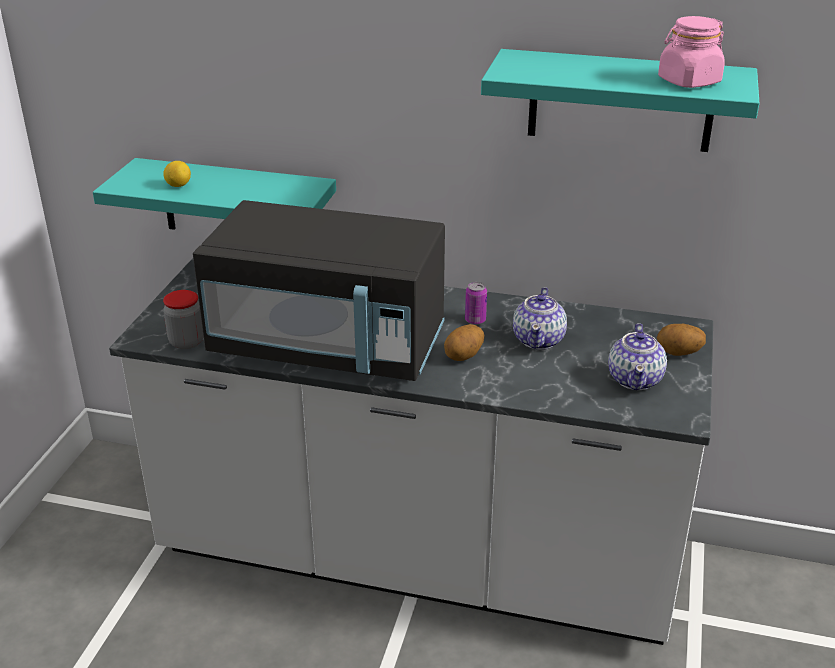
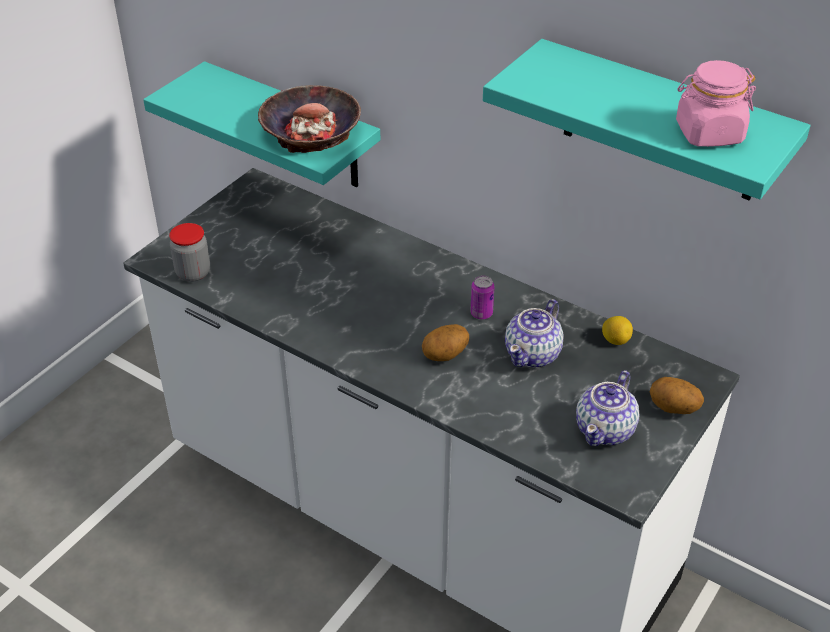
camera: 20 degrees right, 10 degrees up
(178, 186) = (224, 107): lemon -> lemon (615, 340)
(273, 190) = (310, 132): none -> bowl
(329, 346) = (320, 310): black microwave -> none

